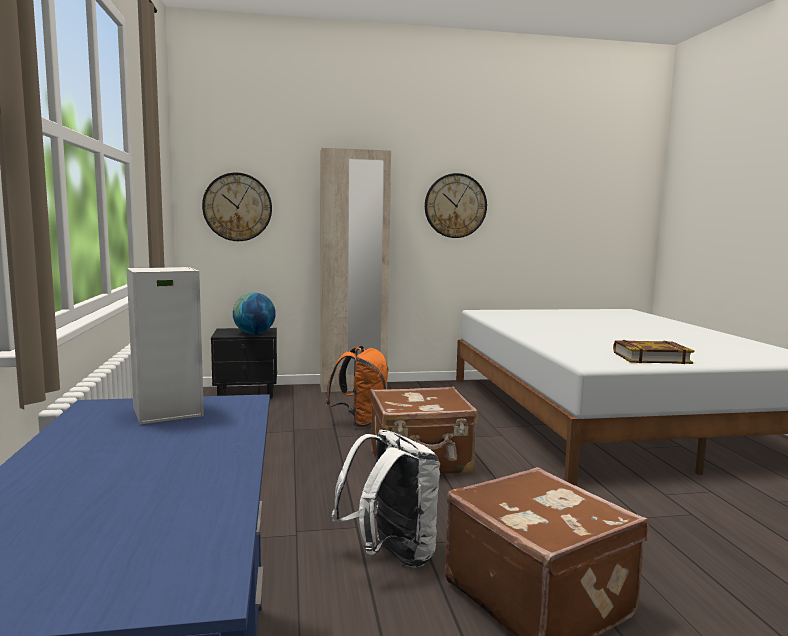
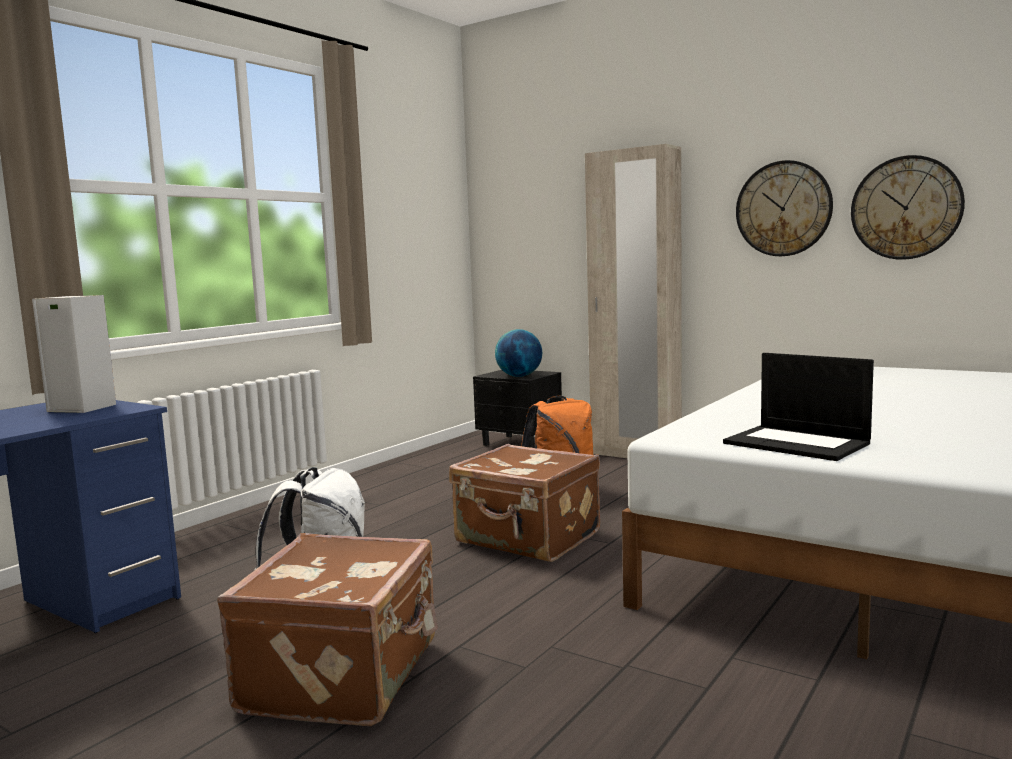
camera: 45 degrees right, 0 degrees up
(237, 207) = (523, 232): wall clock -> wall clock (906, 208)
(651, 357) = (798, 443): book -> laptop

